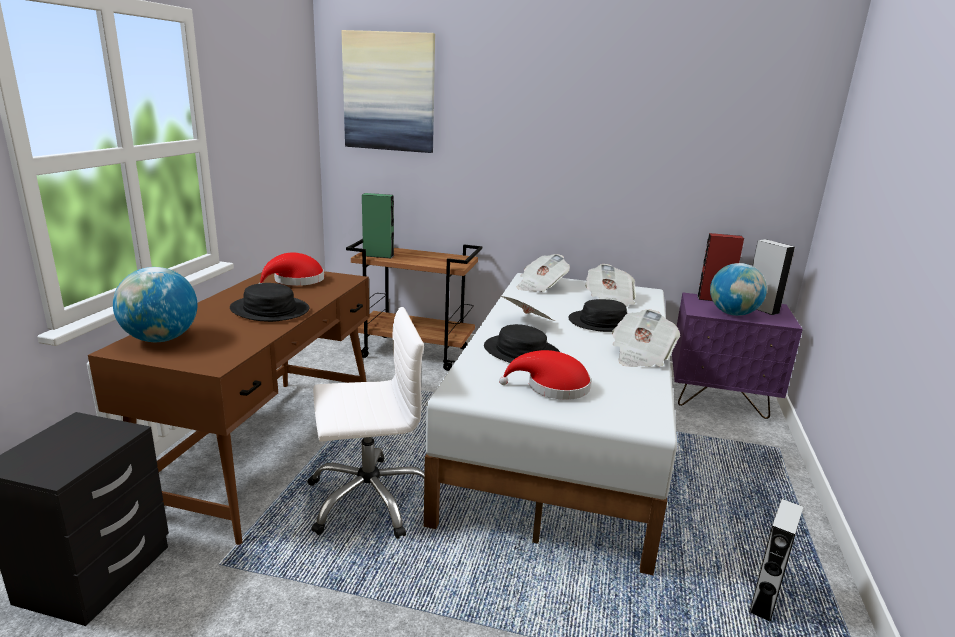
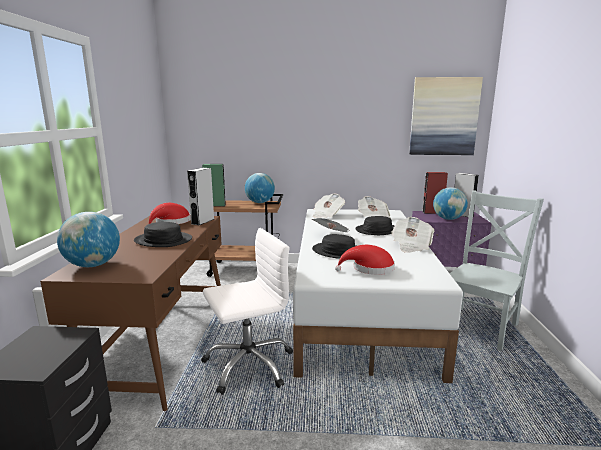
camera: 10 degrees left, 5 degrees down
(389, 92) = (213, 97): picture -> picture (444, 116)
(445, 257) = (260, 202): none -> globe
(741, 492) = (480, 325): none -> grey chair
(764, 602) = (523, 387): grey speaker -> grey speaker (203, 221)

